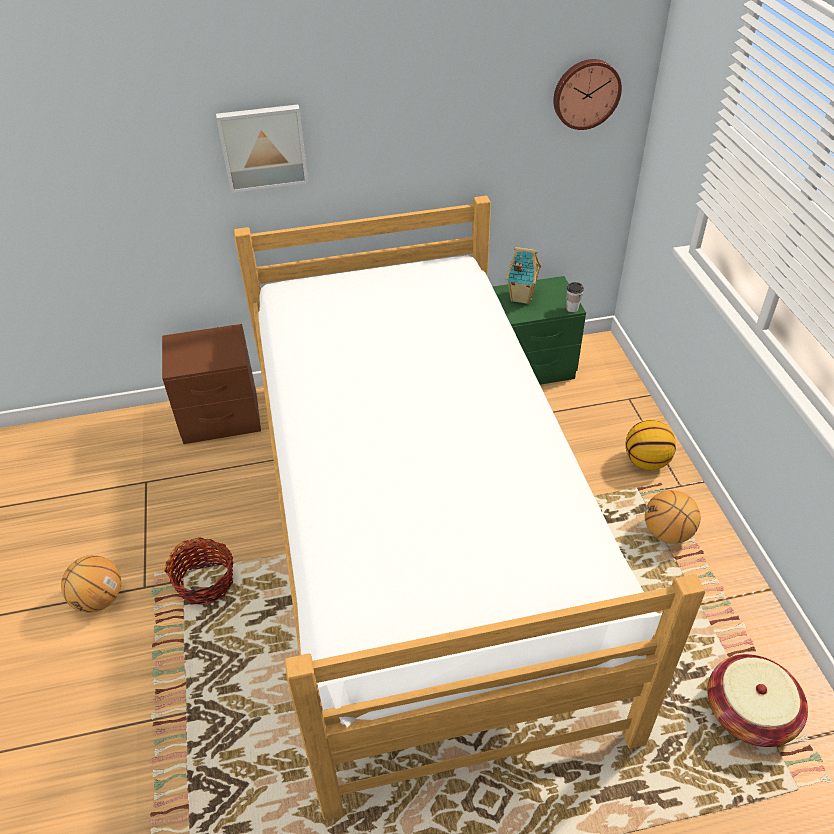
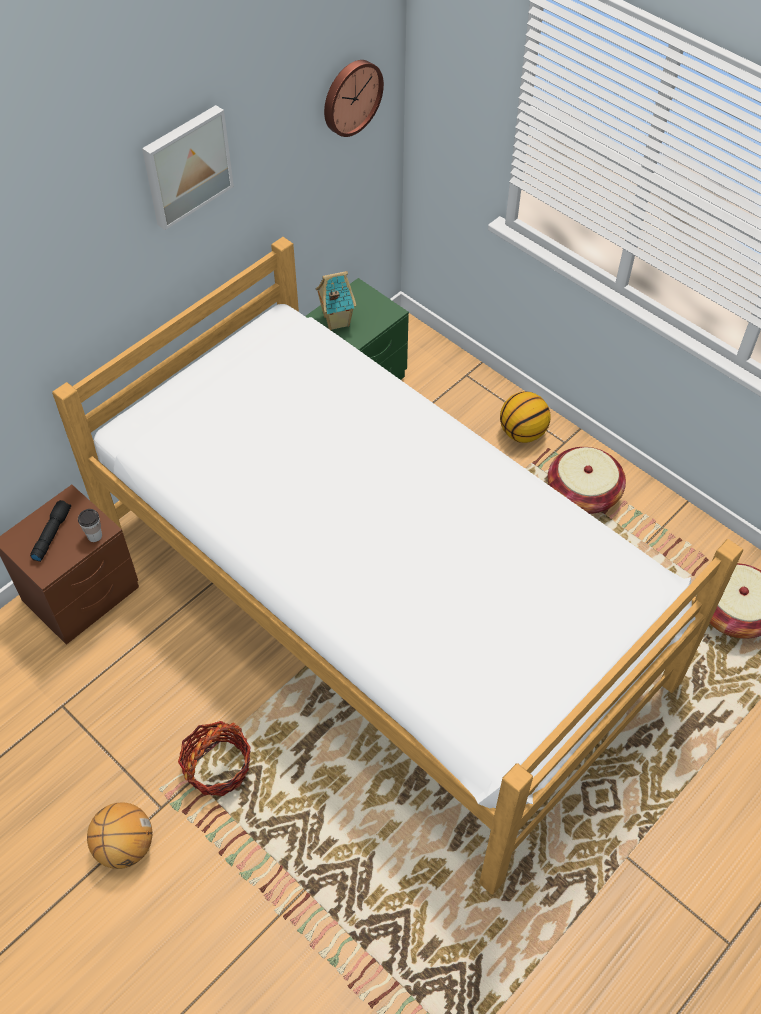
camera: 35 degrees left, 10 degrees up
(200, 347) = (51, 534): none -> black flashlight
(263, 147) = (66, 292): picture -> picture (186, 165)
(572, 308) = (393, 313): cup -> cup (94, 536)
(667, 533) = (583, 493): basketball -> basket

